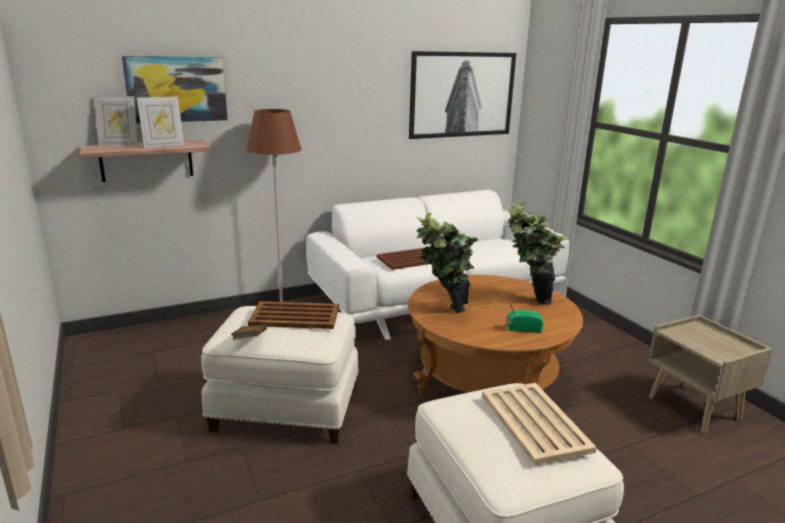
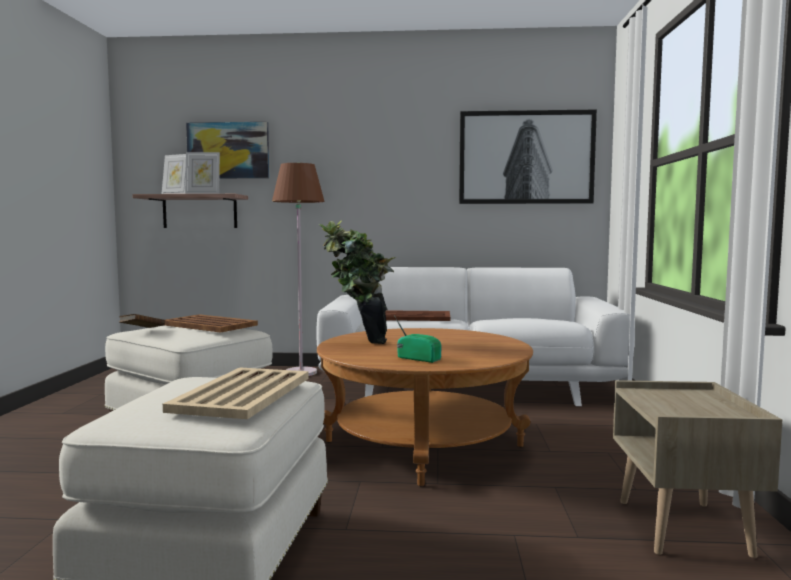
camera: 30 degrees right, 15 degrees down
(527, 300) = (476, 346): potted plant -> none

